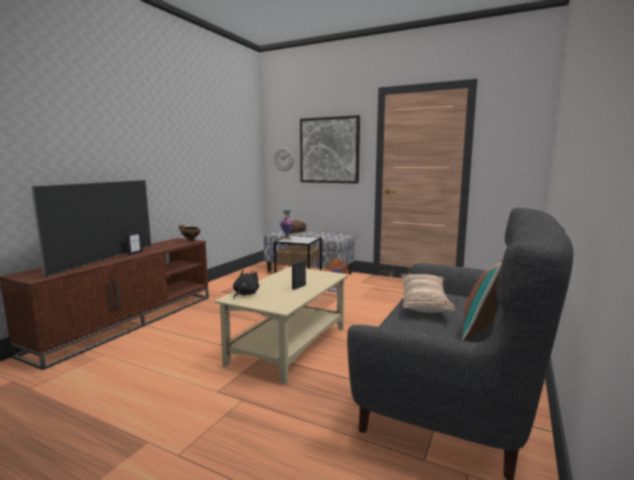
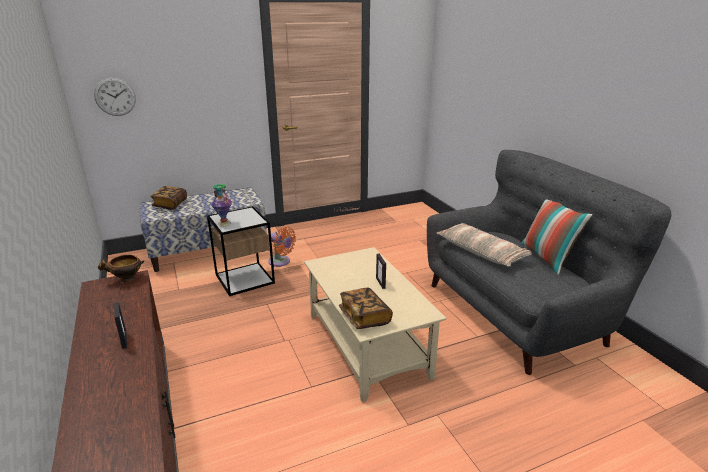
camera: 50 degrees left, 15 degrees up
(105, 259) = (115, 374): television -> none
(245, 294) = (364, 317): black plush toy -> book
(329, 150) = (196, 79): picture -> none

